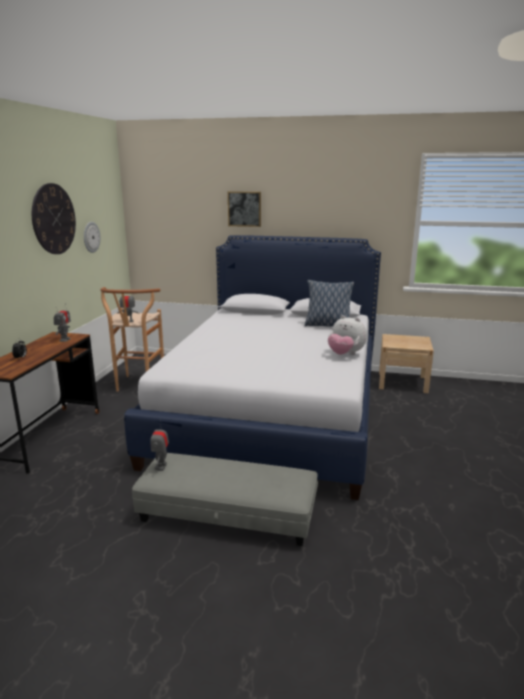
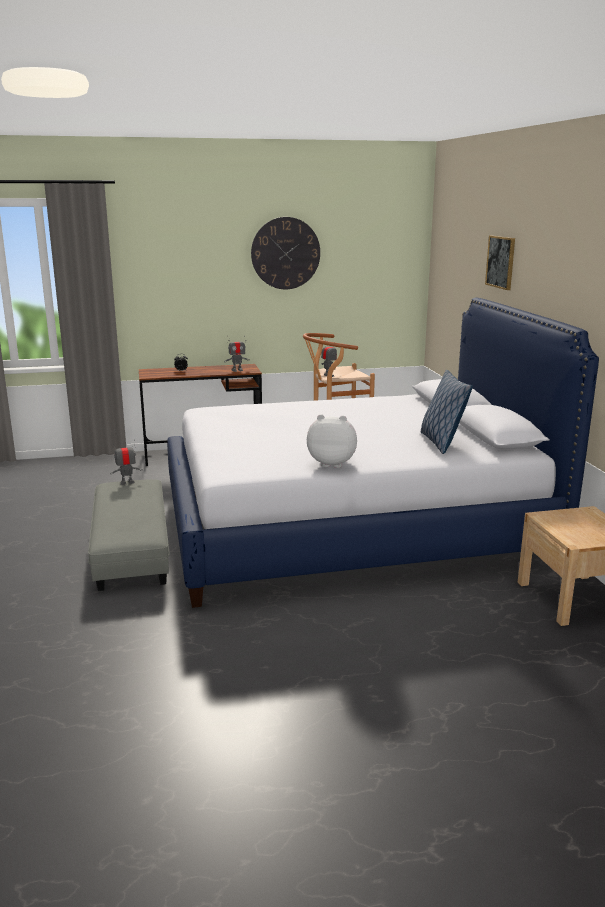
camera: 65 degrees right, 0 degrees up
(91, 237) = (348, 278): wall clock -> none
(345, 354) = (332, 463): plush toy -> plush toy turned 90 degrees clockwise

